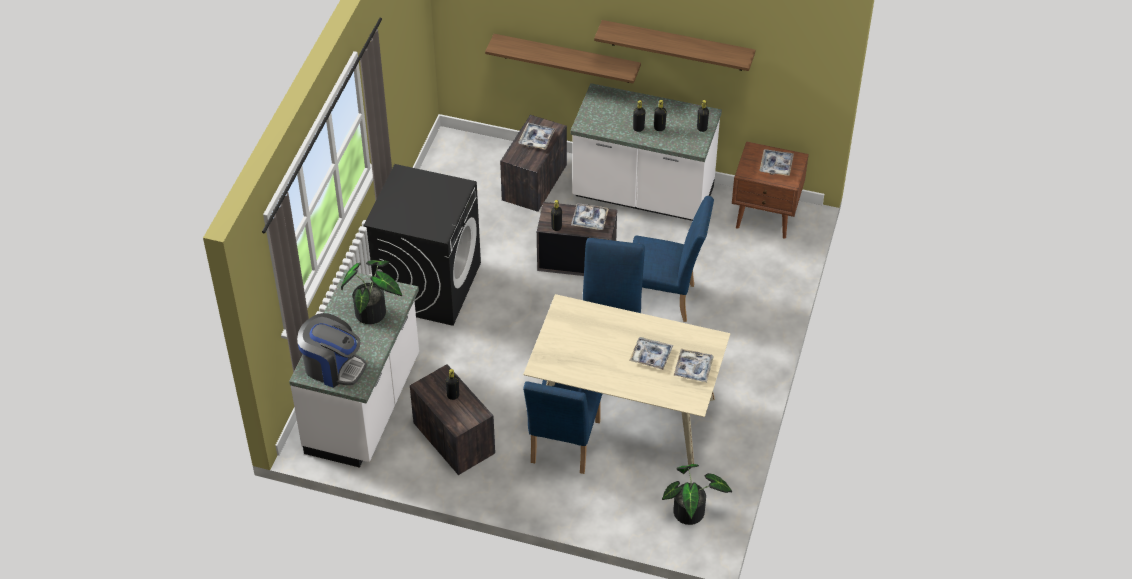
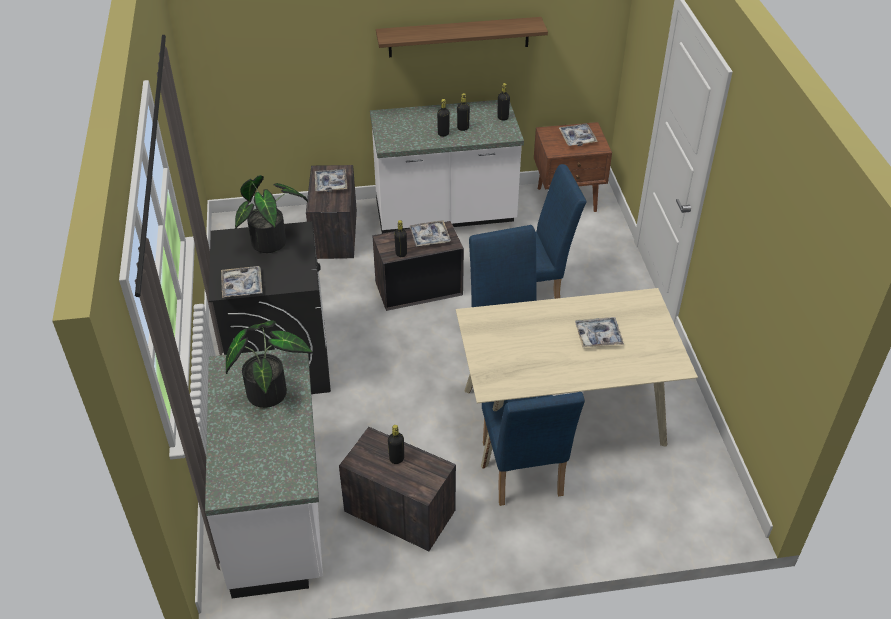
camera: 25 degrees left, 5 degrees down
(333, 366) = (254, 472): coffee machine -> none
(566, 58) = (341, 89): shelf -> none
(692, 514) = (701, 494): potted plant -> potted plant (273, 243)
(693, 368) = (649, 333): tray -> tray (242, 286)

